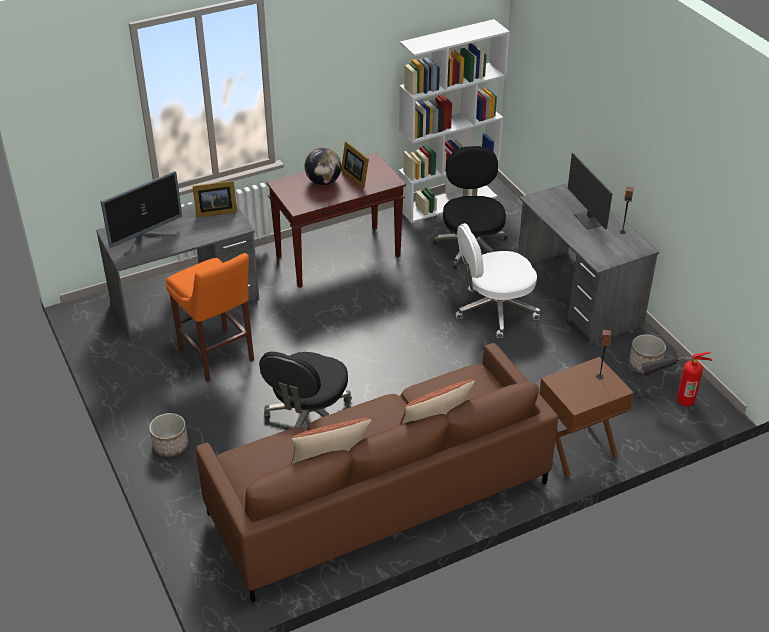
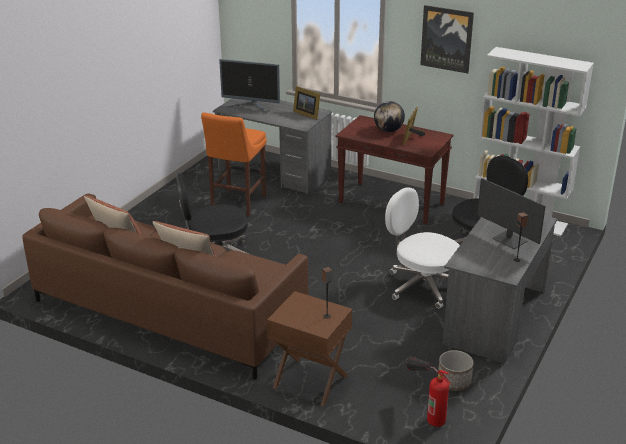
camera: 55 degrees right, 10 degrees down
(170, 445) = (143, 221): planter -> none
(343, 54) = (447, 38): none -> picture
(589, 220) = (509, 240): monitor -> monitor turned 75 degrees counterclockwise

